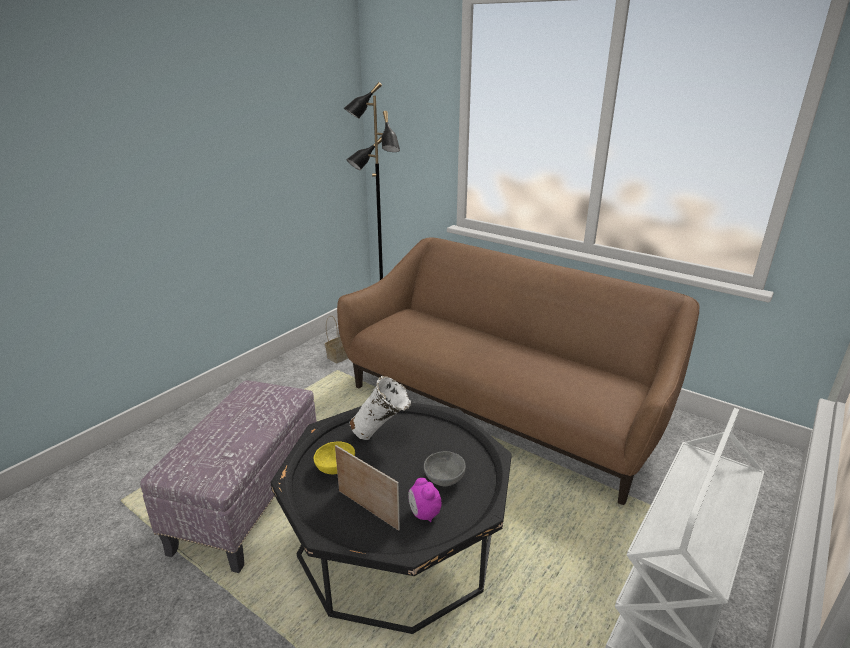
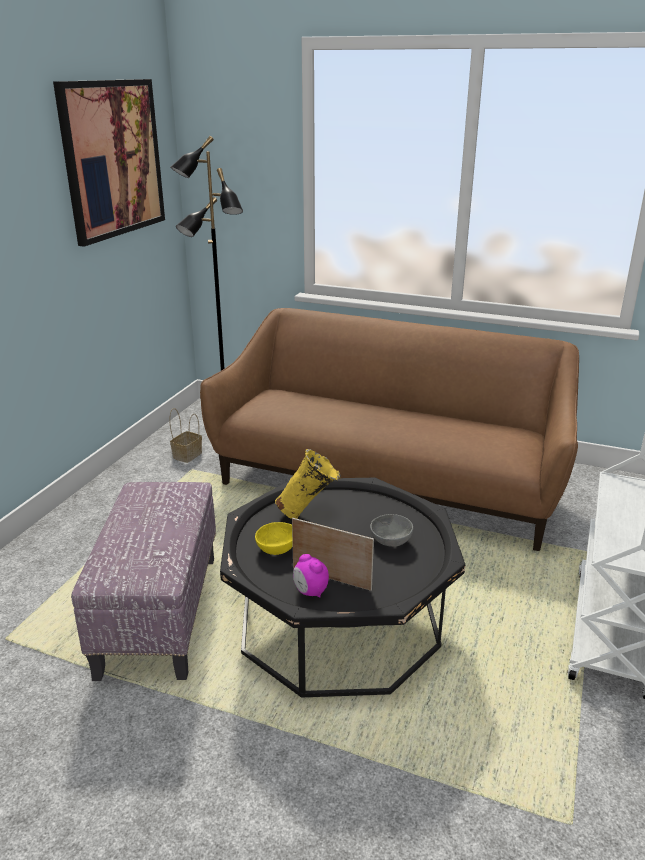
camera: 15 degrees left, 0 degrees up
(292, 100) = (113, 159): none -> picture
(382, 436) = (309, 514): white vase -> yellow vase
(424, 514) = (387, 573): alarm clock -> alarm clock (310, 592)

